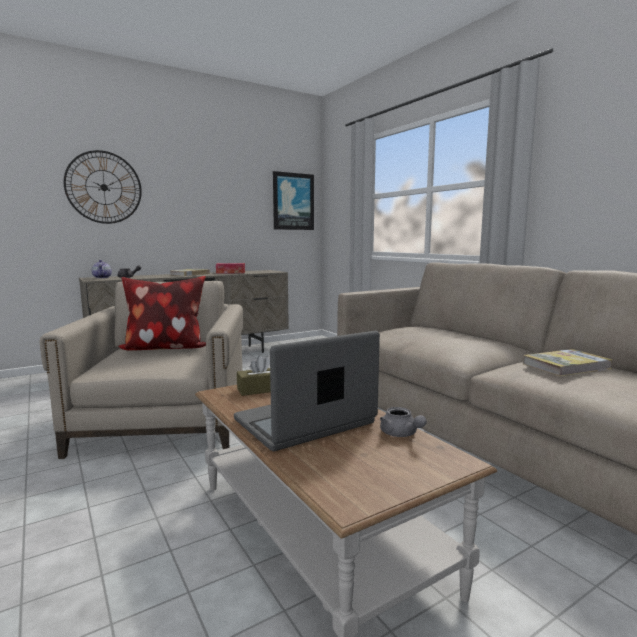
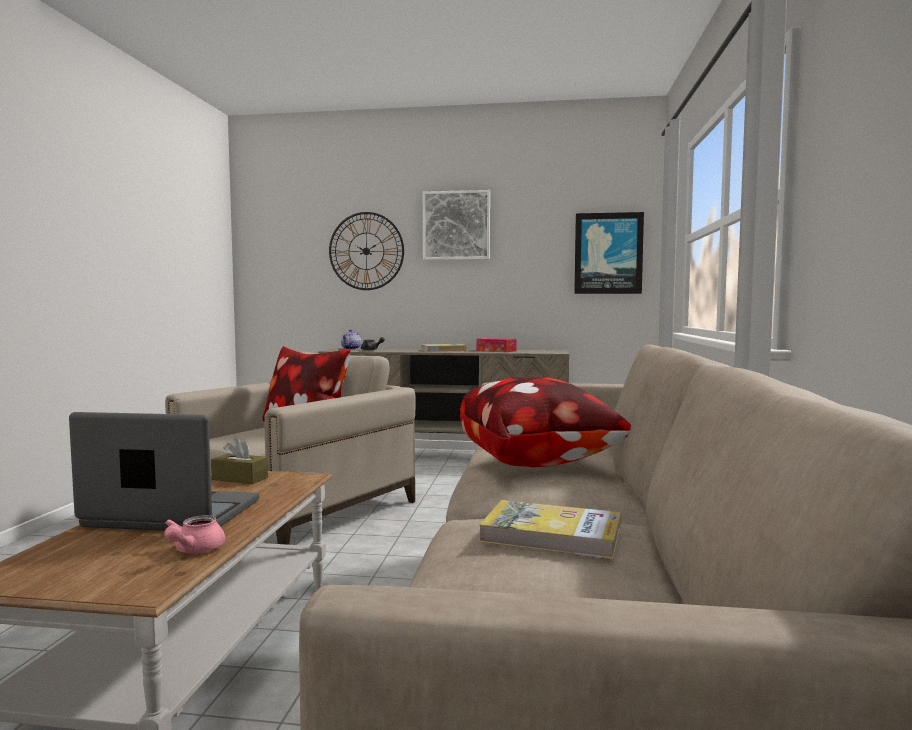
camera: 40 degrees right, 5 degrees down
(186, 171) = (456, 225): none -> picture
(401, 434) = (194, 550): grey teapot -> pink teapot
(440, 337) = (538, 462): none -> pillow

